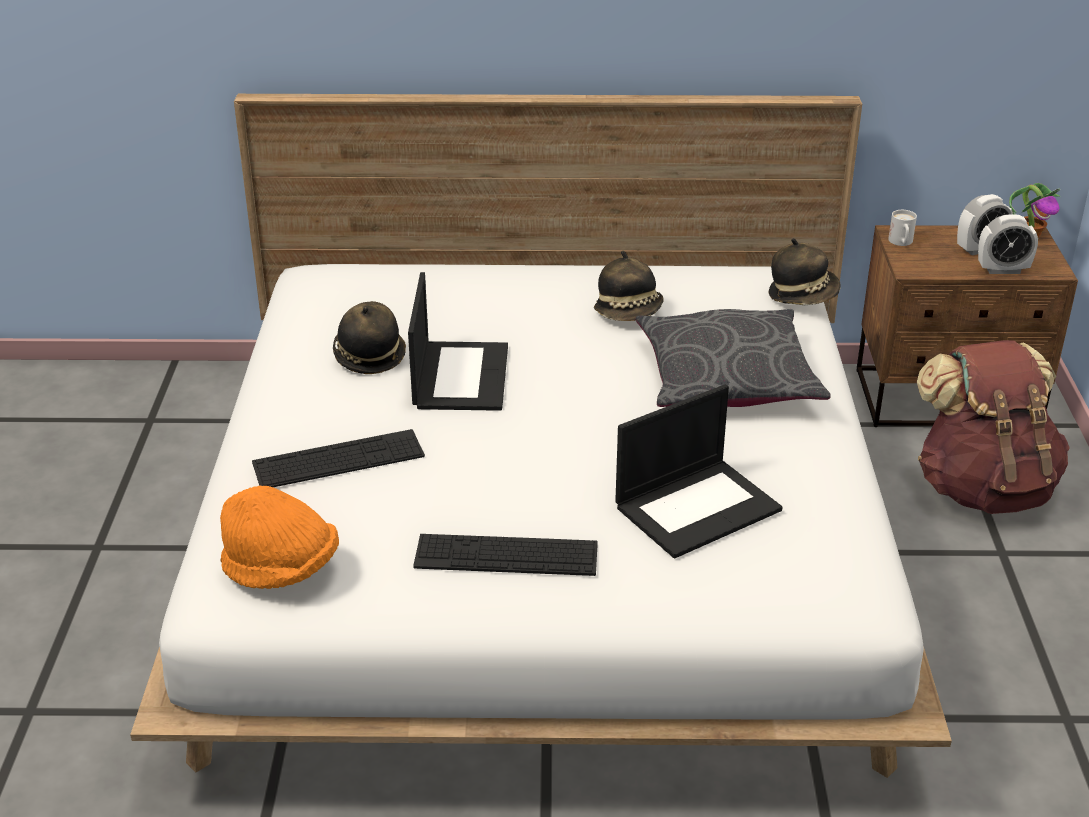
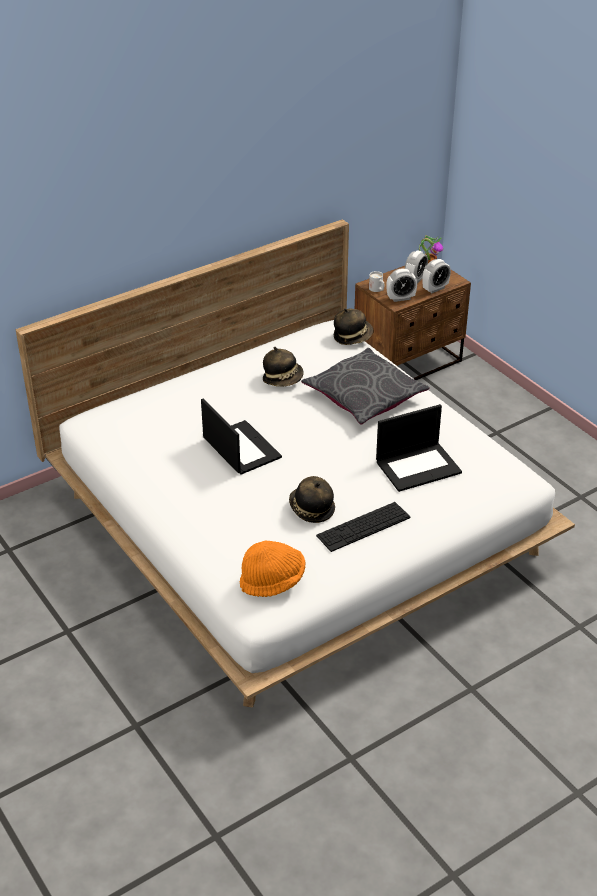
camera: 35 degrees left, 5 degrees up
(338, 459) = (234, 517): keyboard -> none
(369, 356) = (181, 456): hat -> hat (311, 509)
(698, 507) = (418, 466): laptop -> laptop turned 45 degrees clockwise
(927, 265) = (400, 298): none -> alarm clock
(982, 488) = (462, 404): brown backpack -> none

